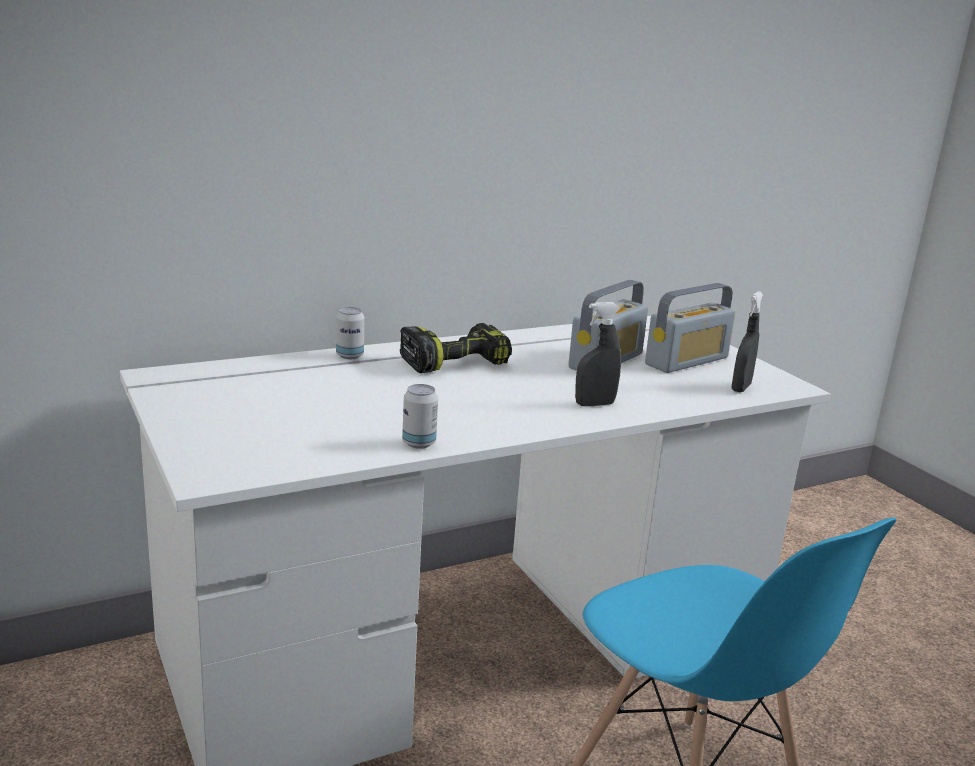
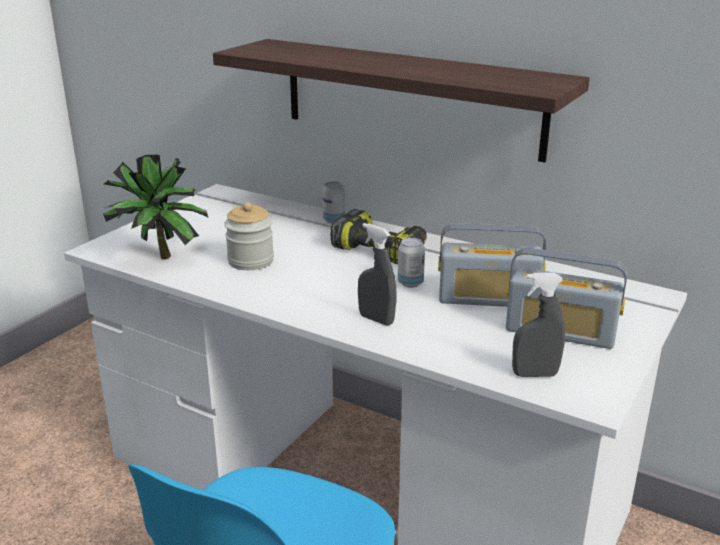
camera: 60 degrees right, 5 degrees up
(304, 452) = (157, 259): none -> potted plant
(390, 413) = (251, 261): none -> jar
(413, 190) = (410, 97): none -> shelf
(419, 443) = (212, 283): can -> can (410, 283)

